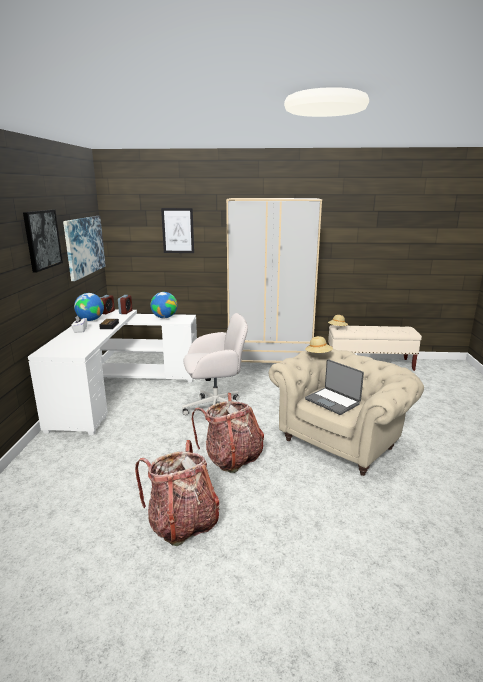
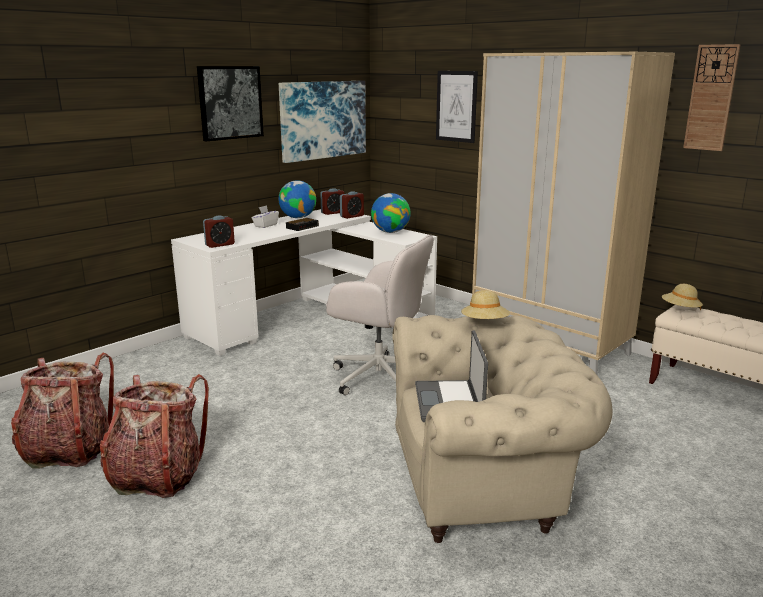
camera: 40 degrees right, 0 degrees up
(79, 351) = (220, 245): none -> alarm clock
(231, 458) = (308, 438): backpack -> backpack (69, 450)
(335, 220) = (711, 98): none -> wall clock

